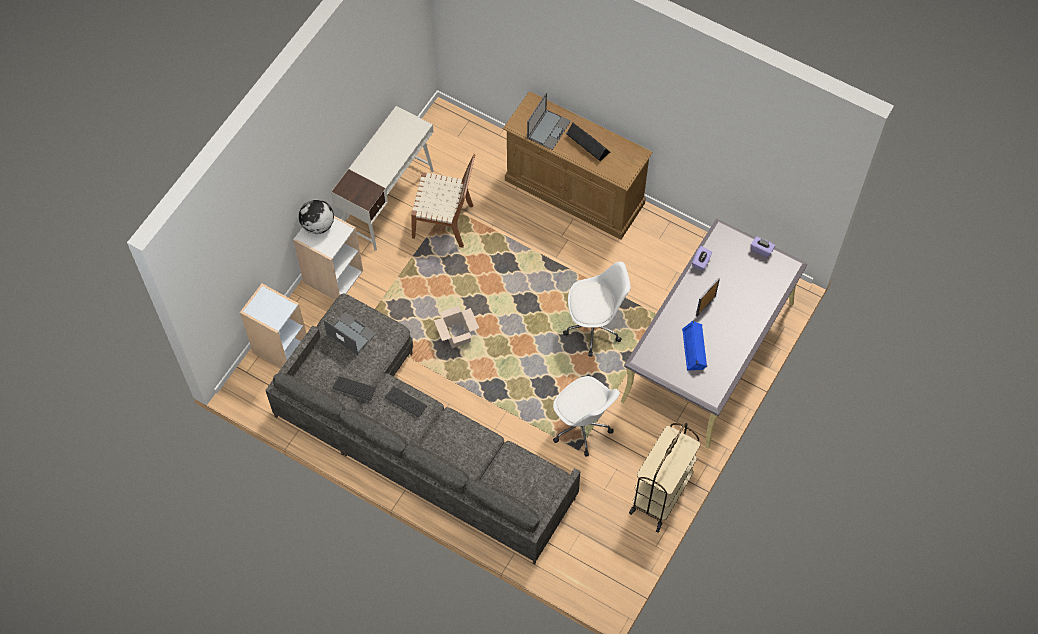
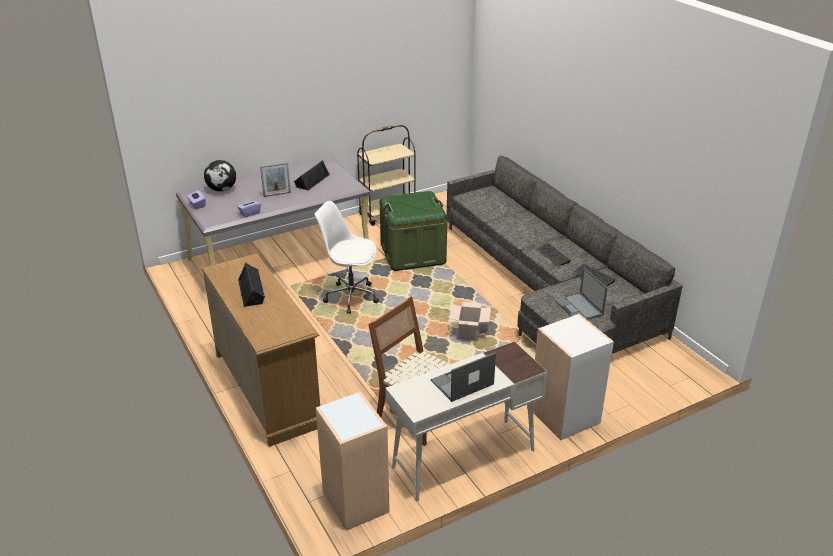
camera: 150 degrees left, 30 degrees down
(281, 348) = (646, 382): bookcase -> bookcase (355, 503)
(317, 225) = (579, 342): globe -> globe (222, 189)
(549, 129) = (274, 315): laptop -> laptop (461, 383)
(583, 429) = (413, 254): white office chair -> green storage box
(695, 349) = (311, 180): blue speaker -> black speaker

